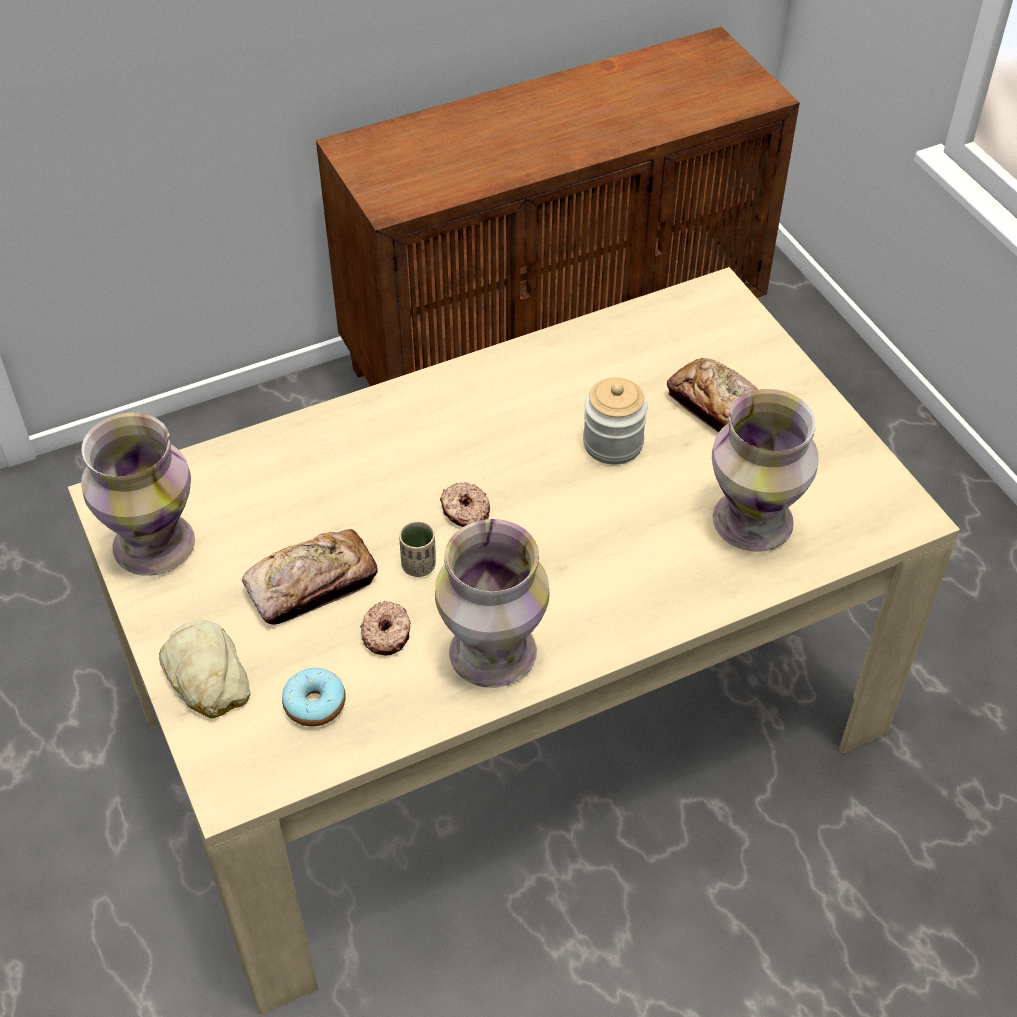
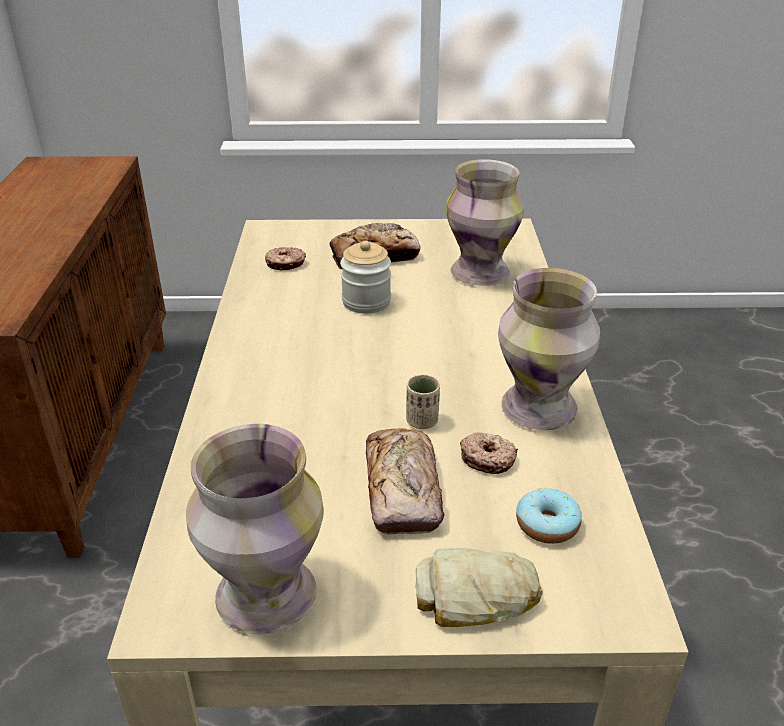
camera: 65 degrees left, 15 degrees down
(465, 511) = (380, 382): donut -> donut (285, 264)

